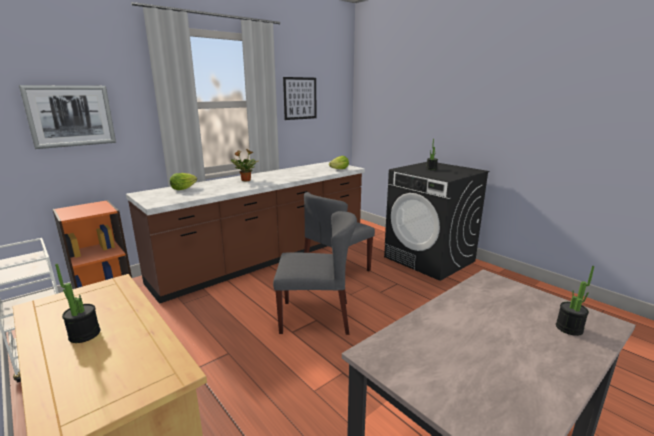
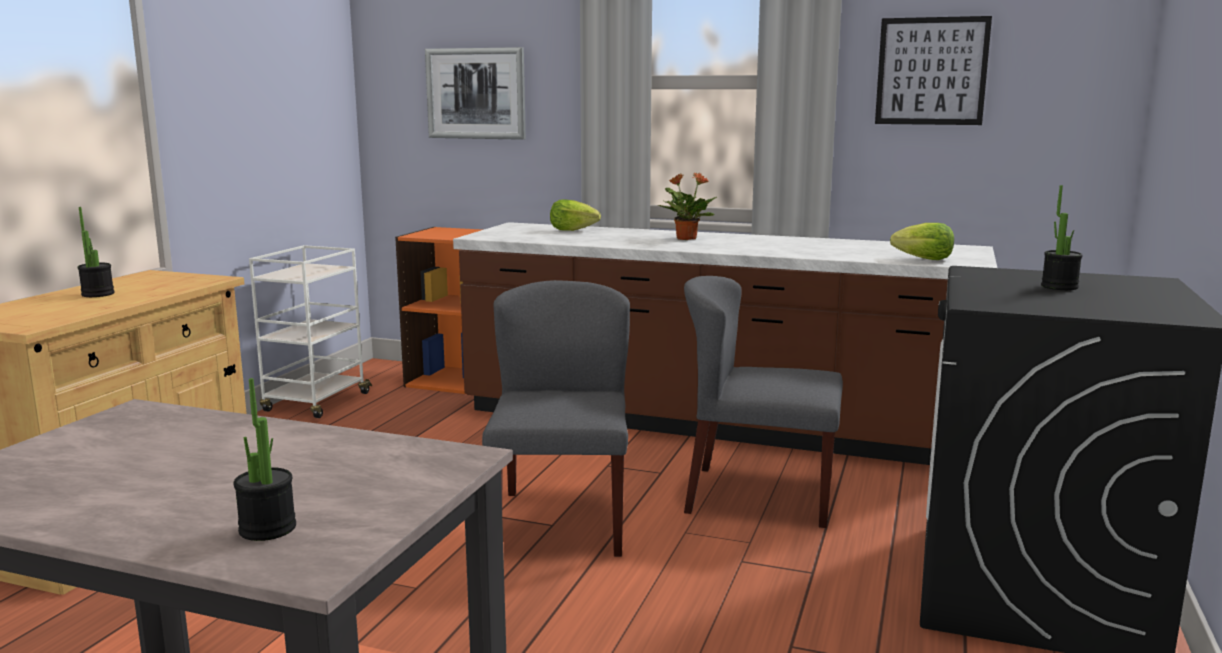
camera: 60 degrees right, 5 degrees down
(315, 317) = (561, 522): grey chair -> grey chair turned 150 degrees counterclockwise

